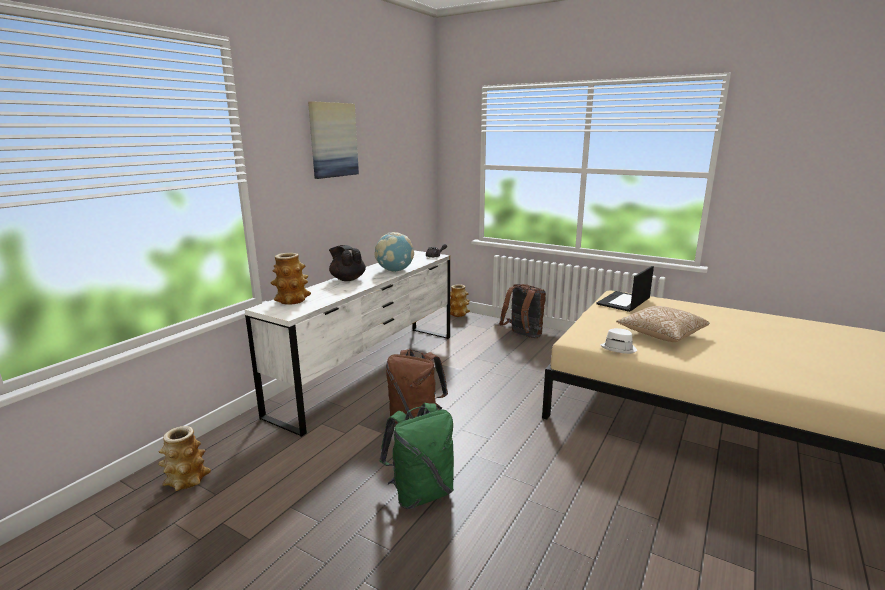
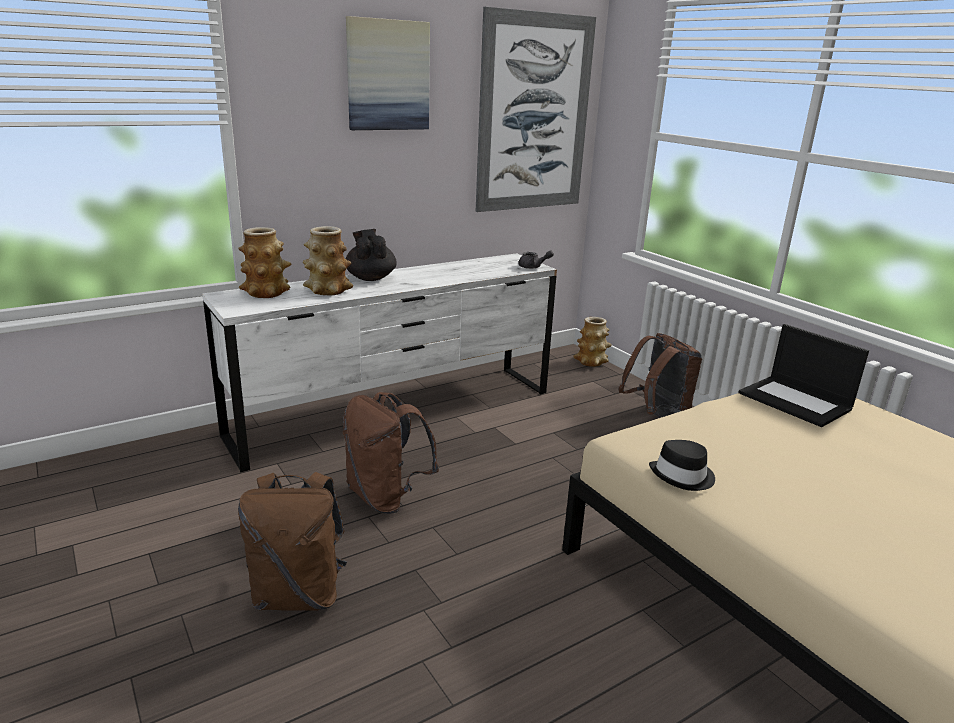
camera: 25 degrees right, 5 degrees up
(187, 480) = (88, 483): vase -> vase (328, 290)
(395, 270) = (447, 278): globe -> none
(408, 159) = (534, 114): none -> picture
(421, 493) = (298, 594): green backpack -> brown backpack
(619, 348) = (683, 476): white hat -> black hat
(623, 302) = (796, 401): laptop -> laptop turned 105 degrees counterclockwise
(661, 334) = (794, 474): pillow -> none

